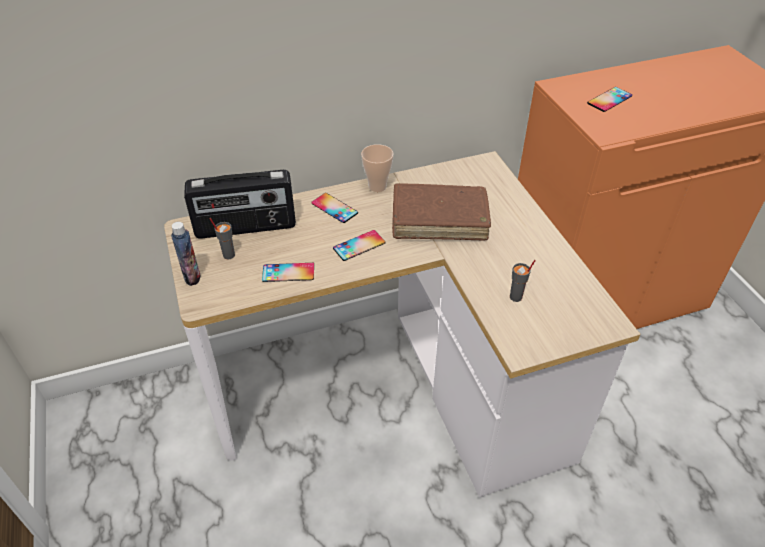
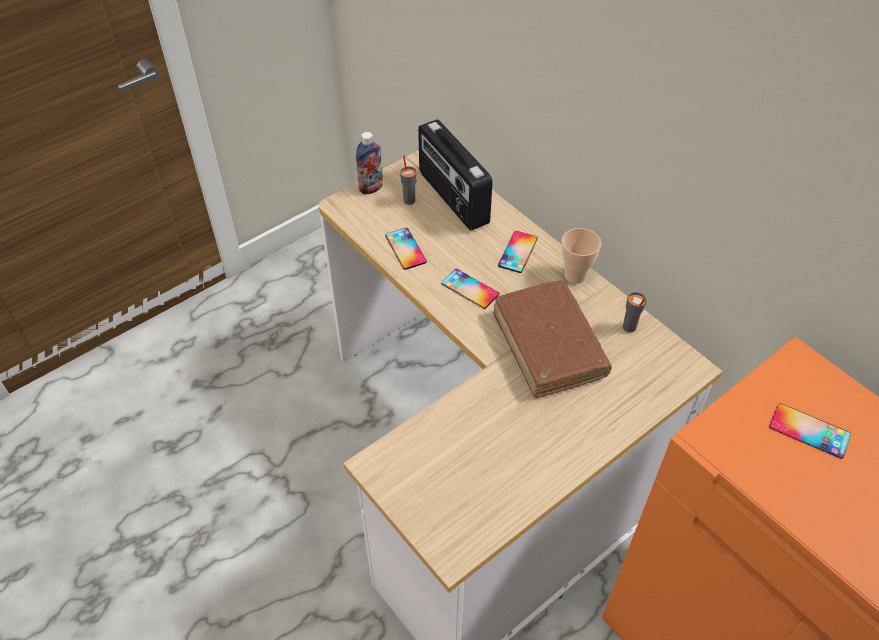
camera: 70 degrees right, 5 degrees up
(516, 297) = (454, 446): grey cup -> grey cup (629, 327)

